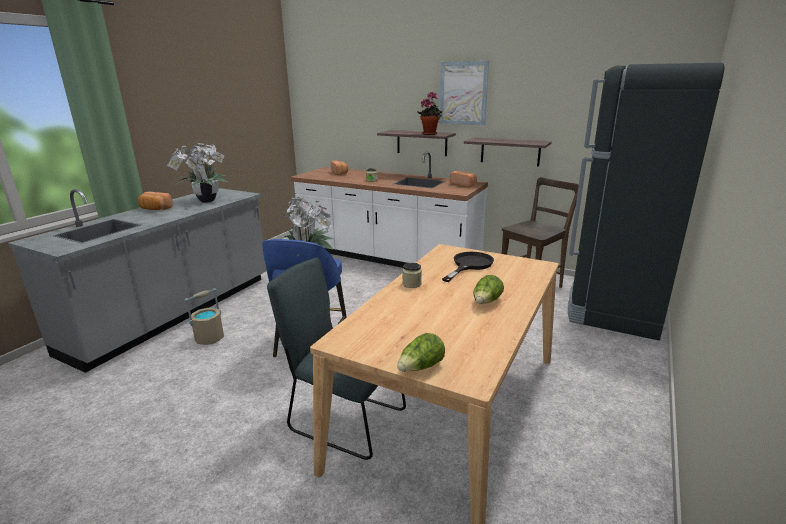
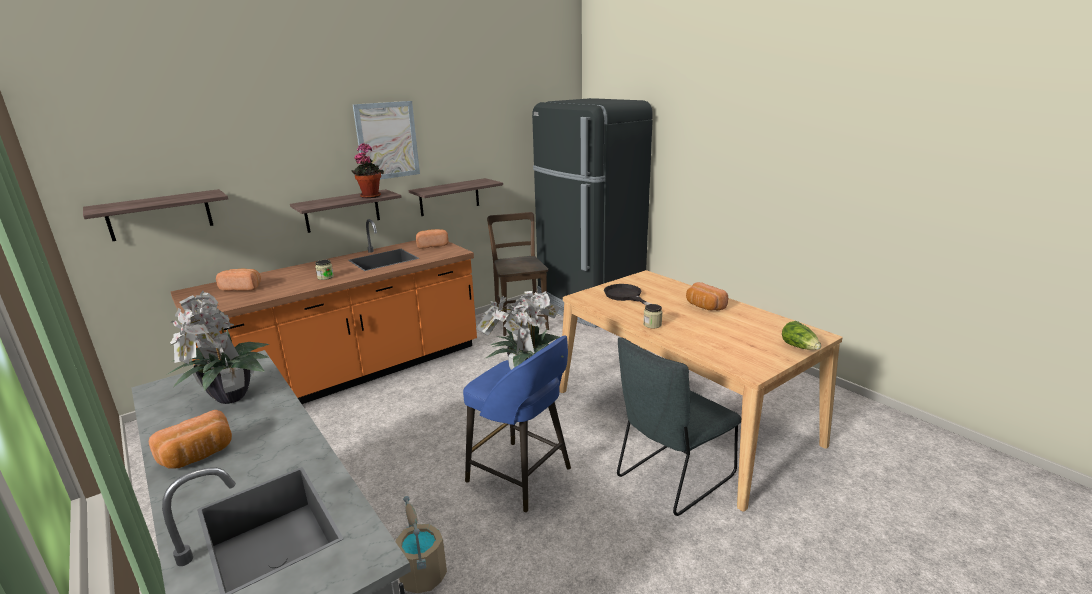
camera: 65 degrees left, 0 degrees up
(328, 122) = (160, 215): none -> shelf
(387, 257) = (351, 374): white counter -> orange counter
(486, 302) = (704, 306): lettuce -> bread

